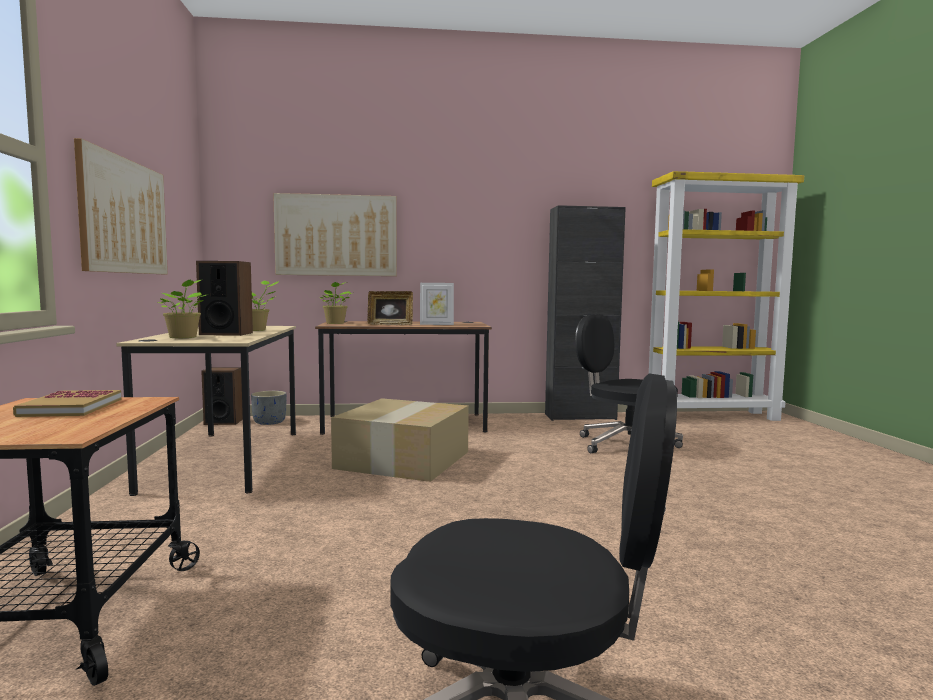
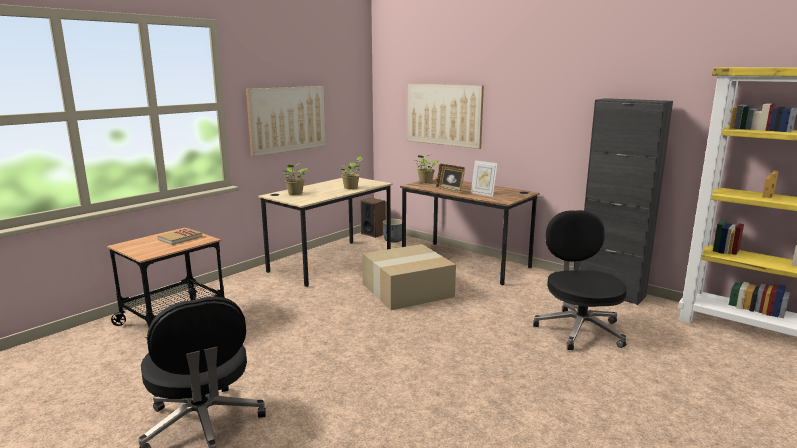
camera: 45 degrees right, 10 degrees up
(226, 334) = (324, 191): speaker -> none

